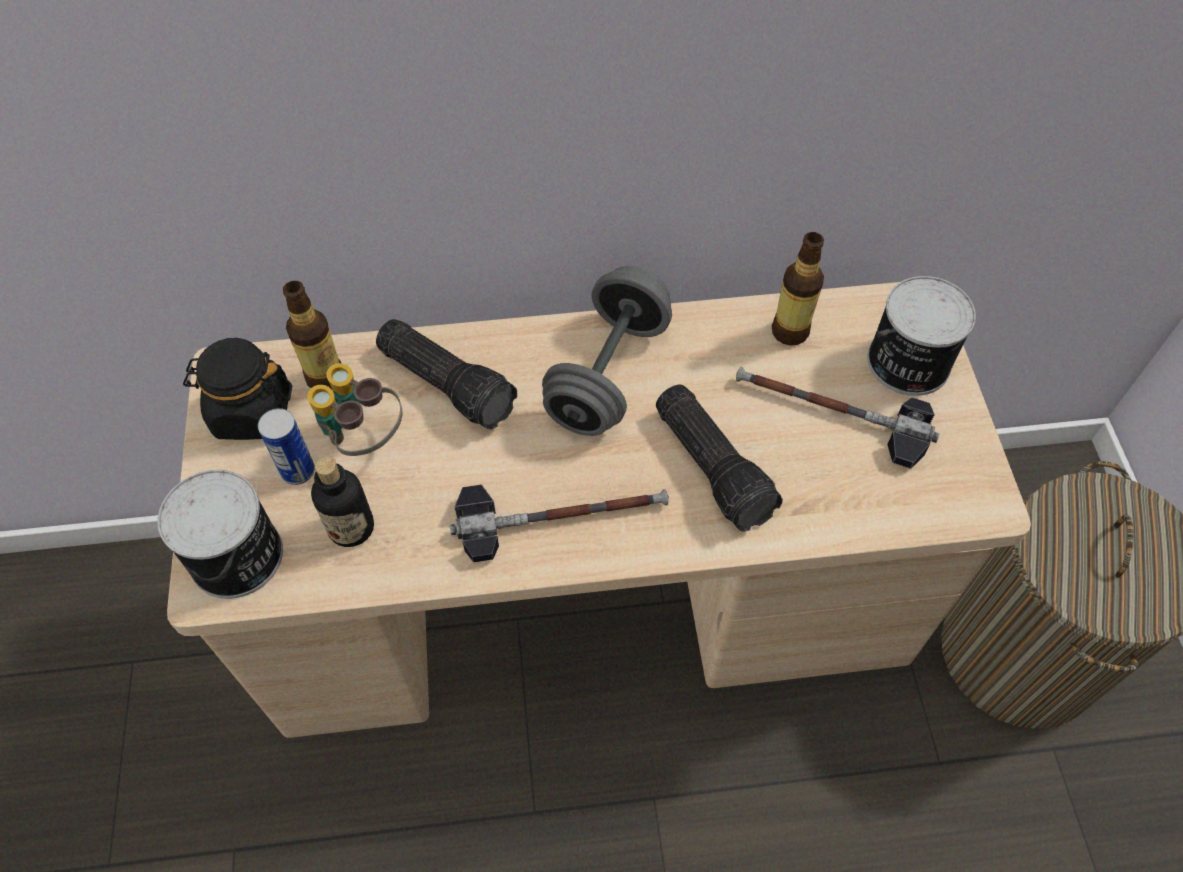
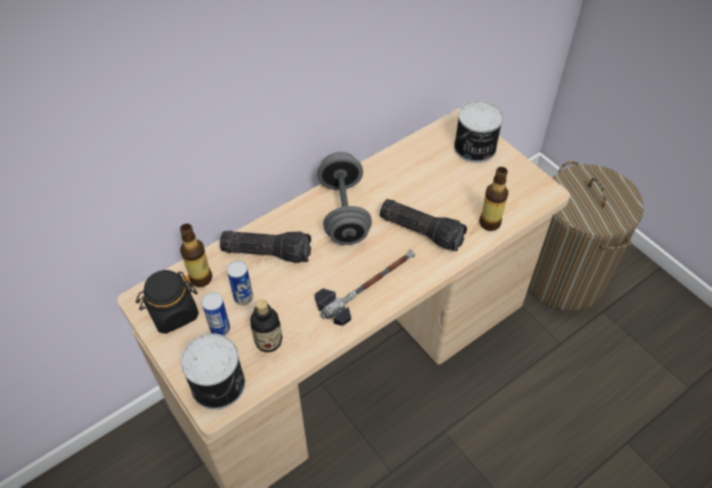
camera: 30 degrees left, 5 degrees down
(363, 439) = (243, 297): binoculars -> can
(790, 331) = (414, 156): bottle -> bottle (489, 223)
(831, 414) = (457, 184): hammer -> none

